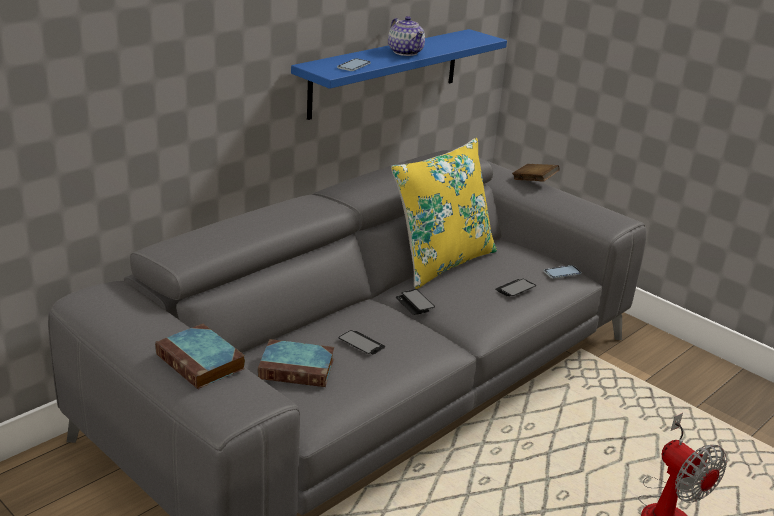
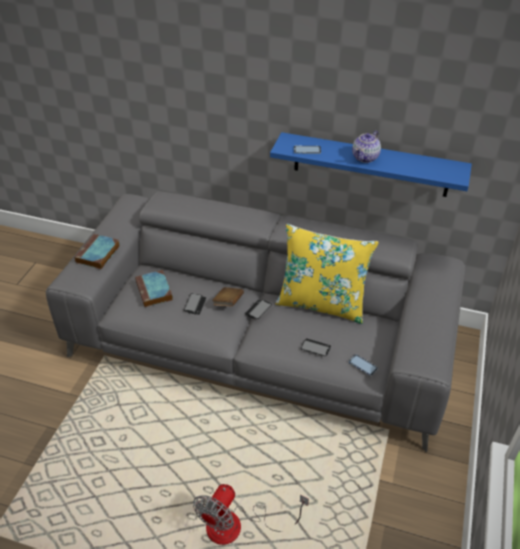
camera: 65 degrees right, 15 degrees up
(534, 182) = (442, 302): brown book -> brown book (228, 303)

